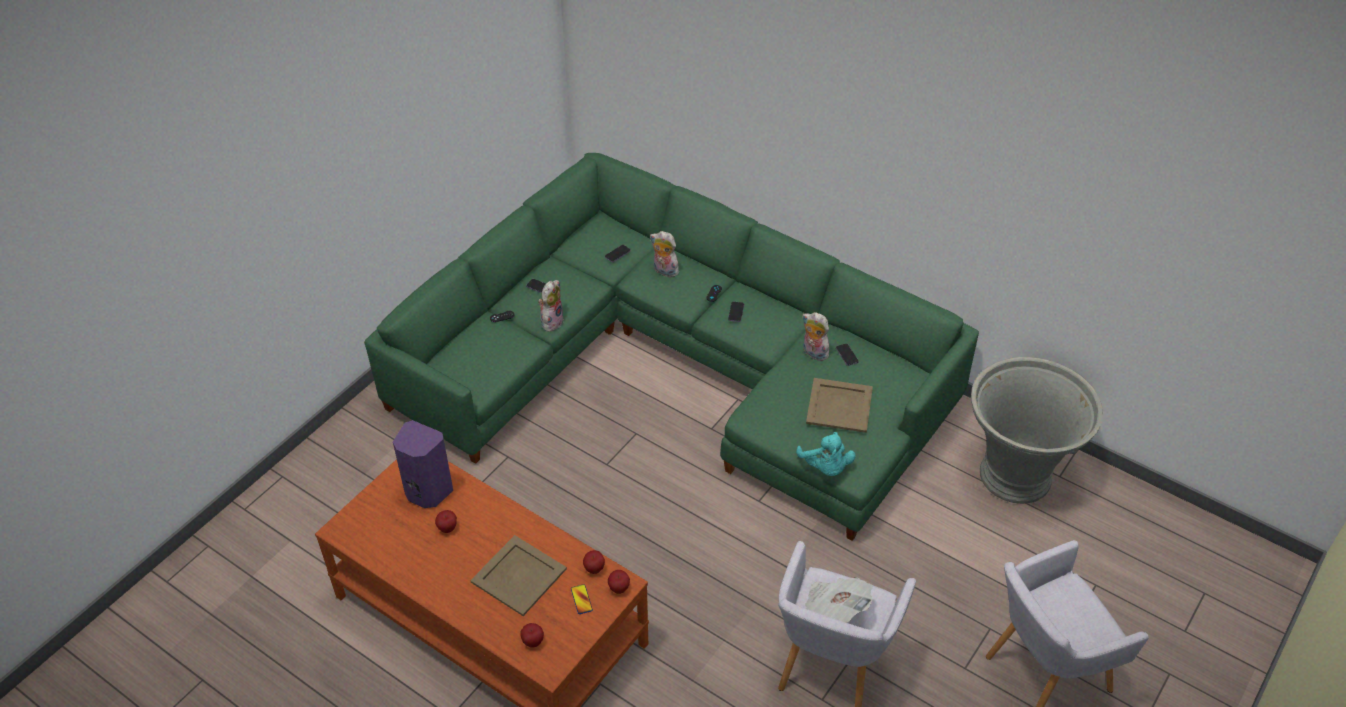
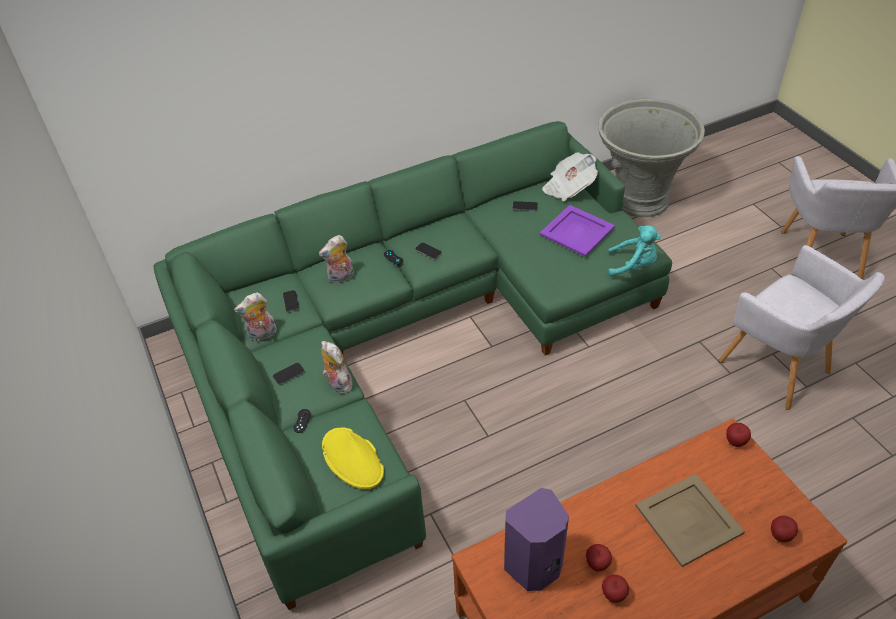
camera: 60 degrees left, 0 degrees up
(481, 360) = (353, 459): none -> yellow hat
(581, 599) = (738, 476): phone -> none
(594, 569) = (704, 453): apple -> apple (613, 595)
(813, 353) = (508, 224): plush toy -> plush toy (262, 335)
(835, 609) = (793, 312): newspaper -> newspaper (568, 188)
(840, 405) = (577, 230): beige tray -> purple tray

